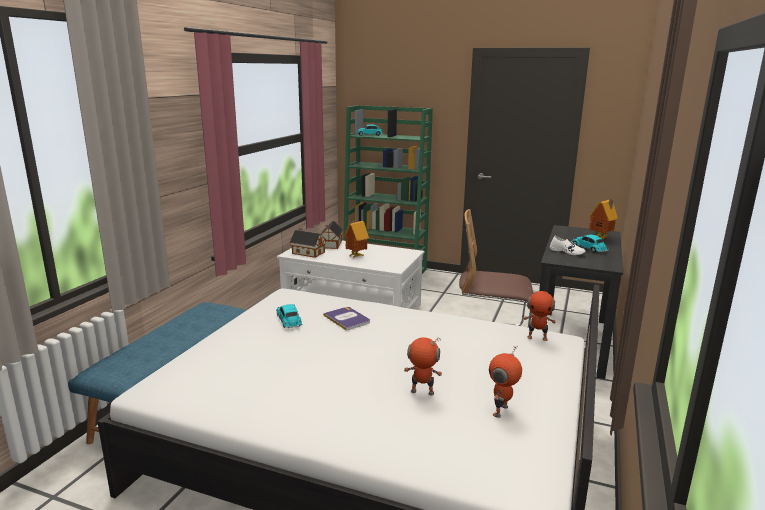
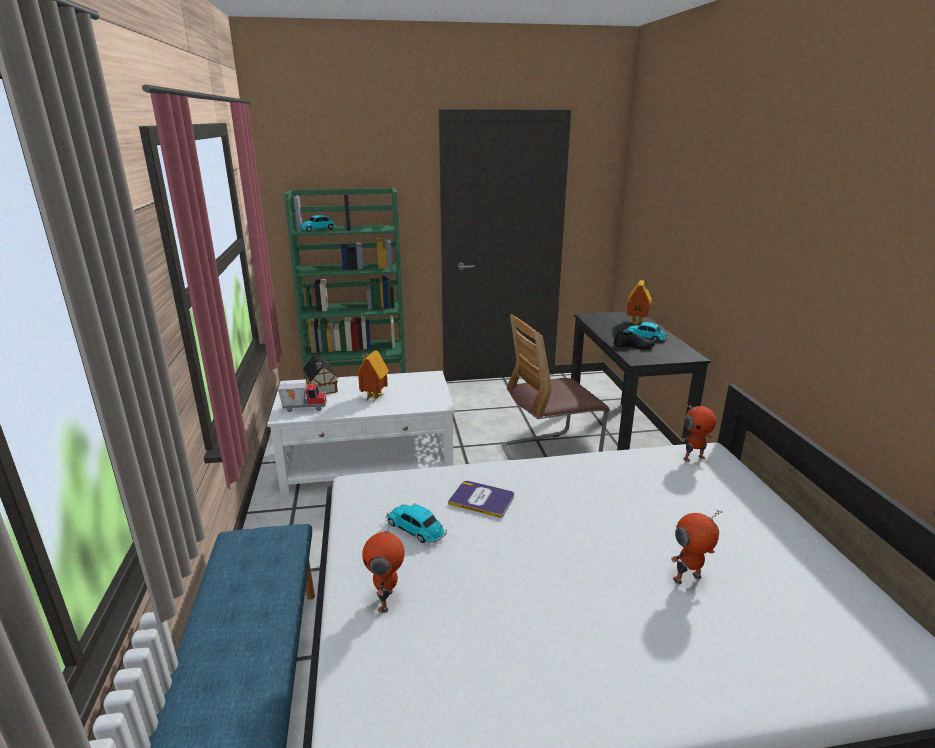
camera: 30 degrees left, 5 degrees up
(307, 252) = (304, 408): toy house -> toy truck
(501, 411) = (781, 569): toy robot -> toy robot (387, 601)
(567, 252) = (633, 346): white shoe -> black shoe

